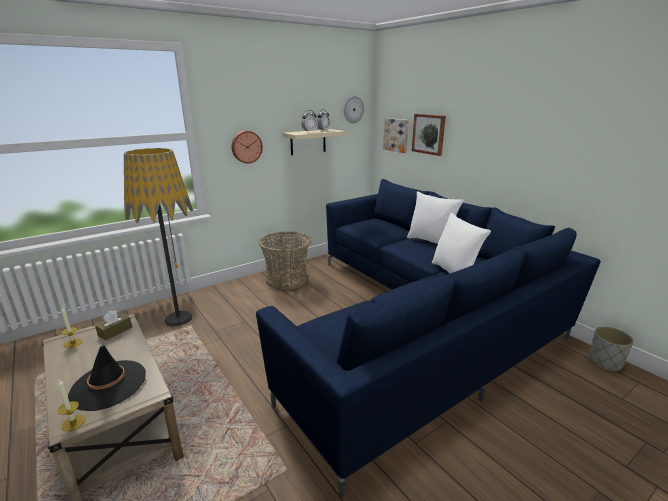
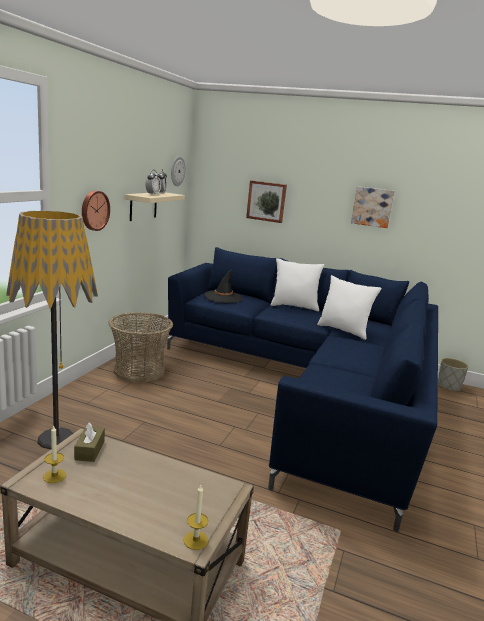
camera: 35 degrees left, 5 degrees down
(108, 385) = (174, 498): black hat -> black hat (223, 297)
(396, 135) = (224, 200): picture -> picture (372, 207)

